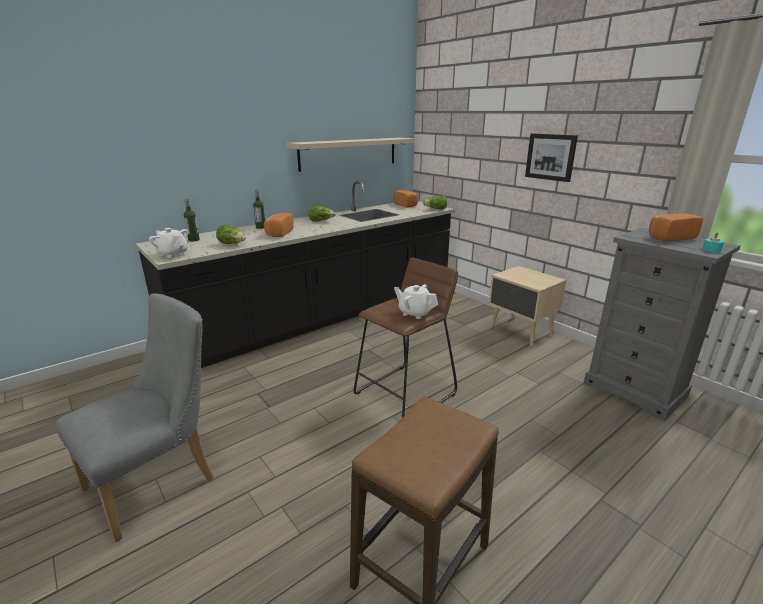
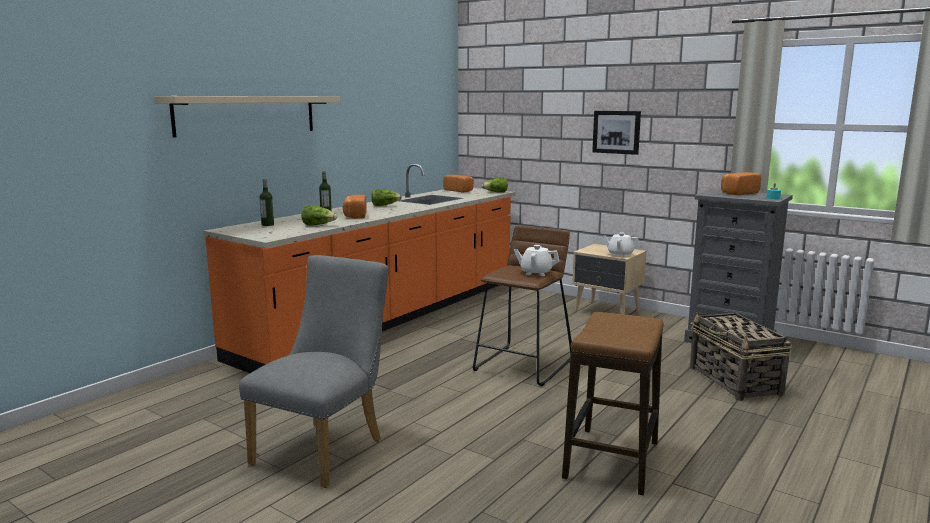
camera: 15 degrees left, 10 degrees down
(173, 254) = (266, 235): white teapot -> white teapot (620, 255)
(324, 316) = (389, 317): black counter -> orange counter
(349, 153) = (400, 134): beige shelf -> beige shelf (247, 115)
(620, 454) = (735, 381): none -> basket

